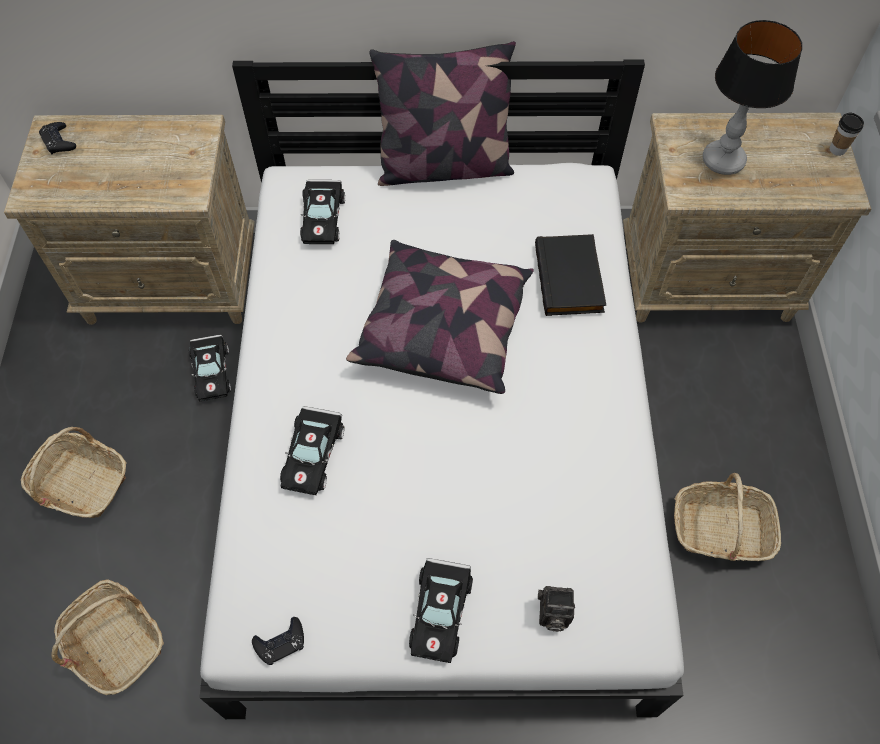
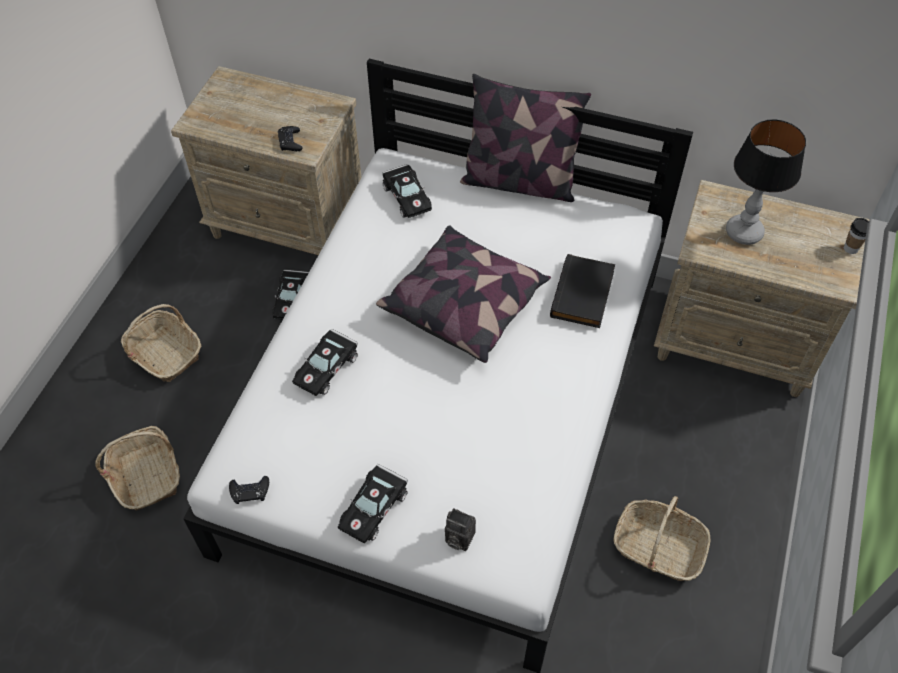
camera: 20 degrees right, 5 degrees down
(59, 141) = (228, 89): black game controller -> black game controller (290, 142)
(323, 217) = (406, 196): black toy car -> black toy car turned 45 degrees counterclockwise

